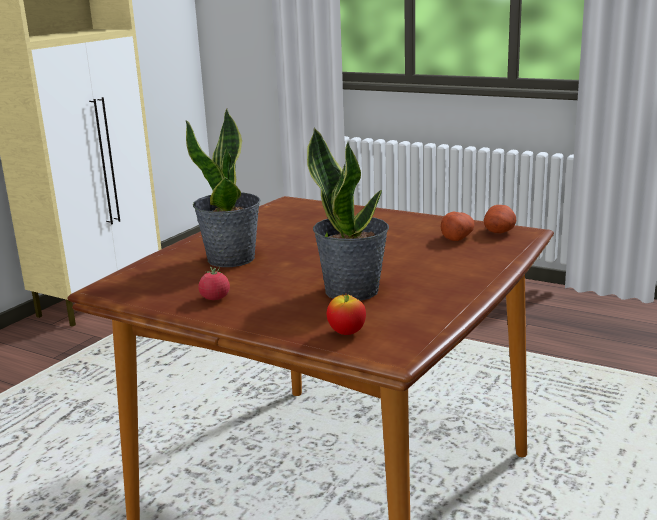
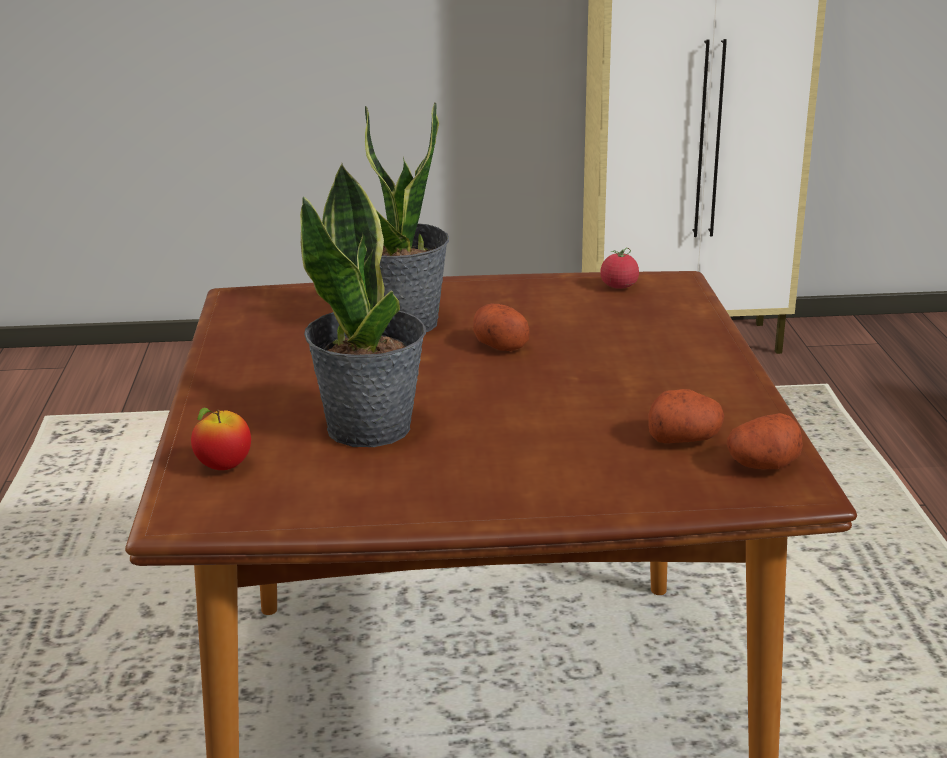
camera: 55 degrees right, 5 degrees up
(215, 298) = (265, 358): tomato -> tomato (619, 286)
(299, 246) = (498, 344): none -> potato

